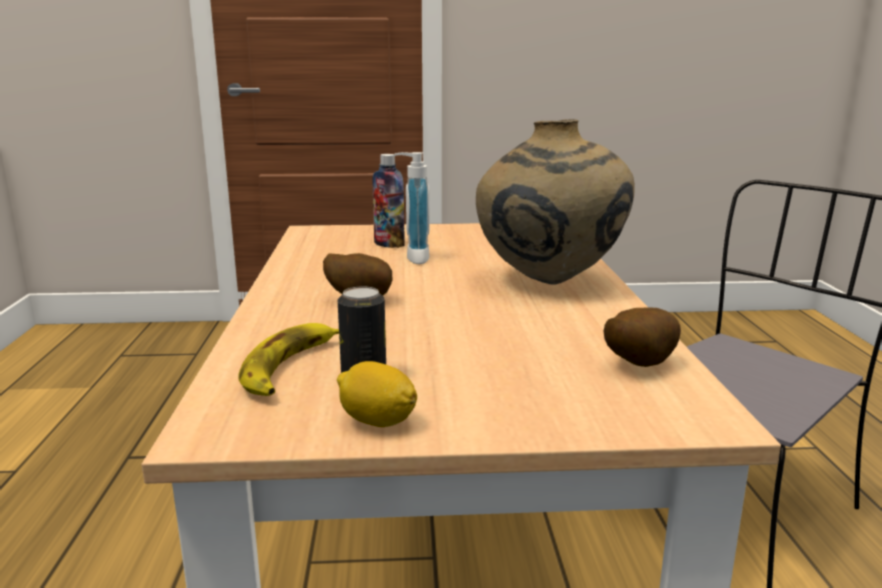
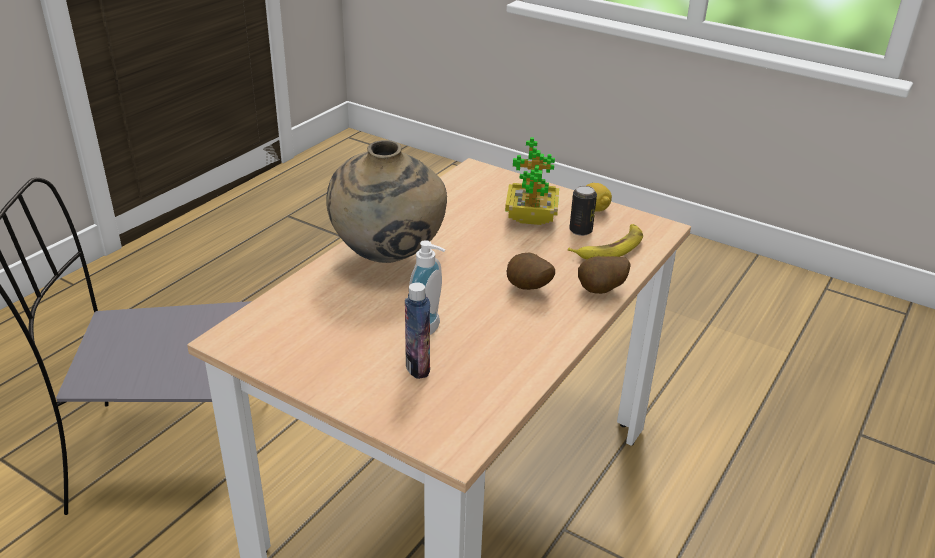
camera: 145 degrees left, 15 degrees up
(464, 368) = (531, 218): none -> potted plant
(636, 365) = (456, 193): potato -> potato (601, 291)

